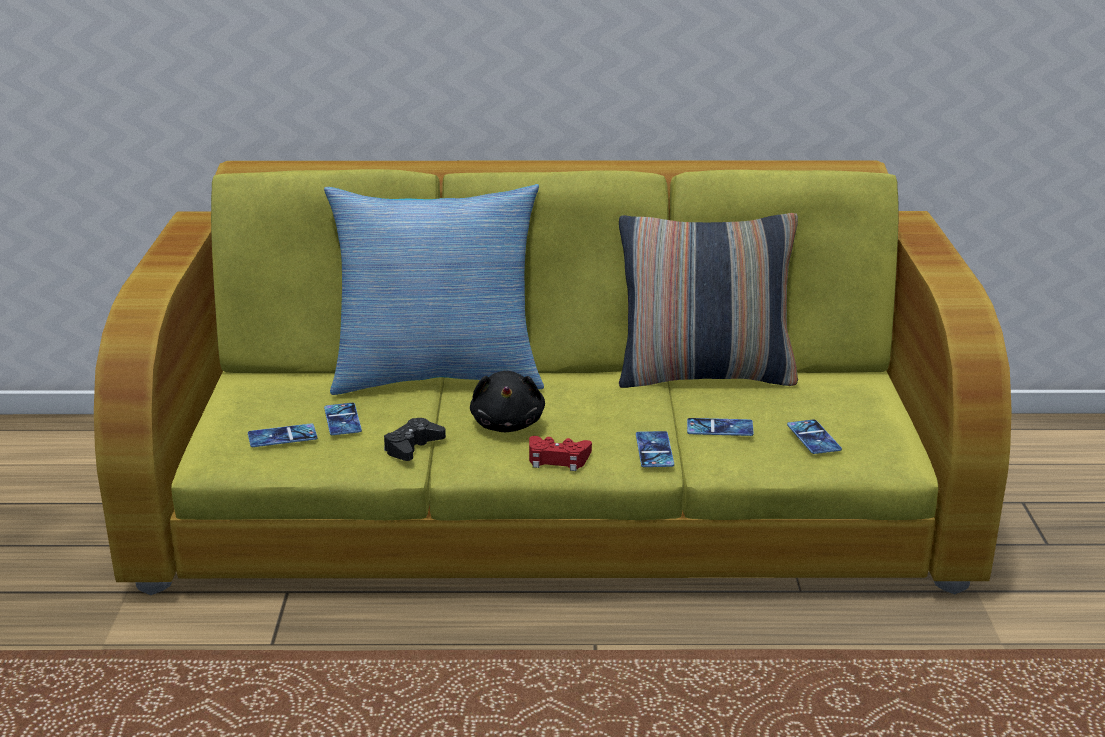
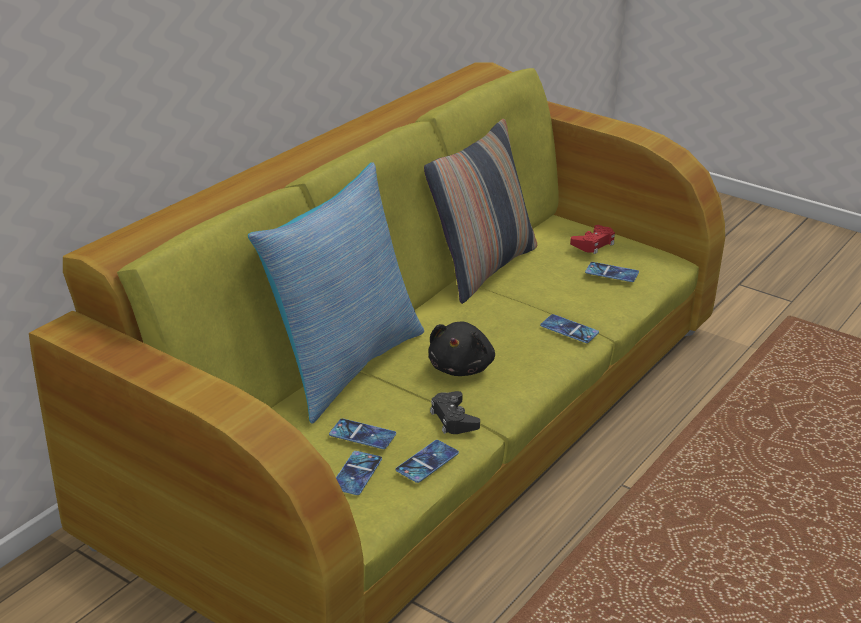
camera: 55 degrees left, 5 degrees up
(508, 424) = (461, 367): black plush toy -> black plush toy turned 75 degrees clockwise
(557, 459) = (540, 369): red game controller -> red game controller (593, 244)
(720, 428) = (564, 295): phone -> phone (427, 462)

